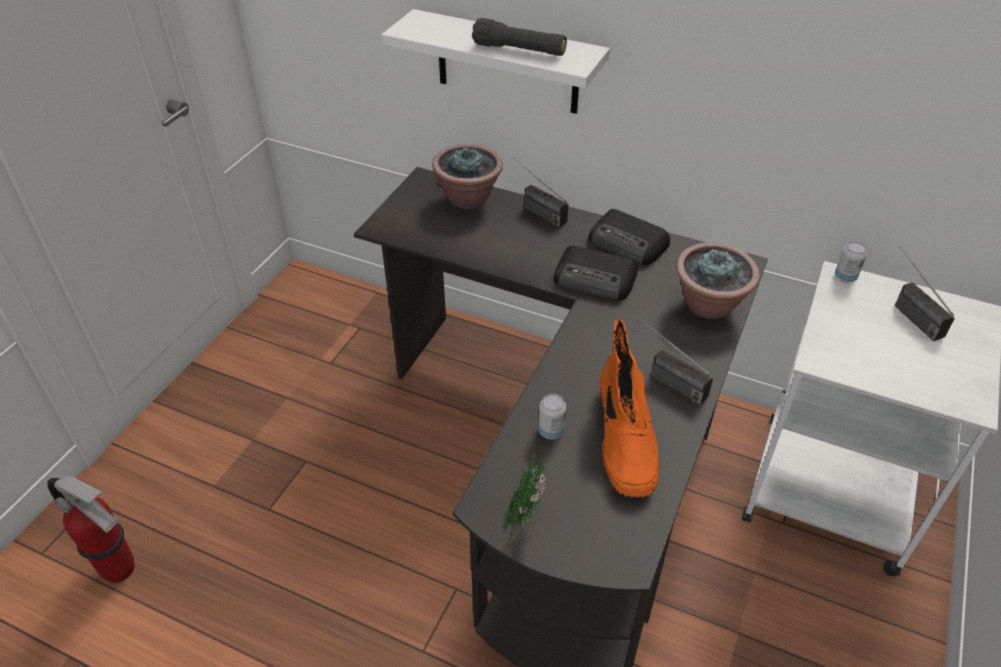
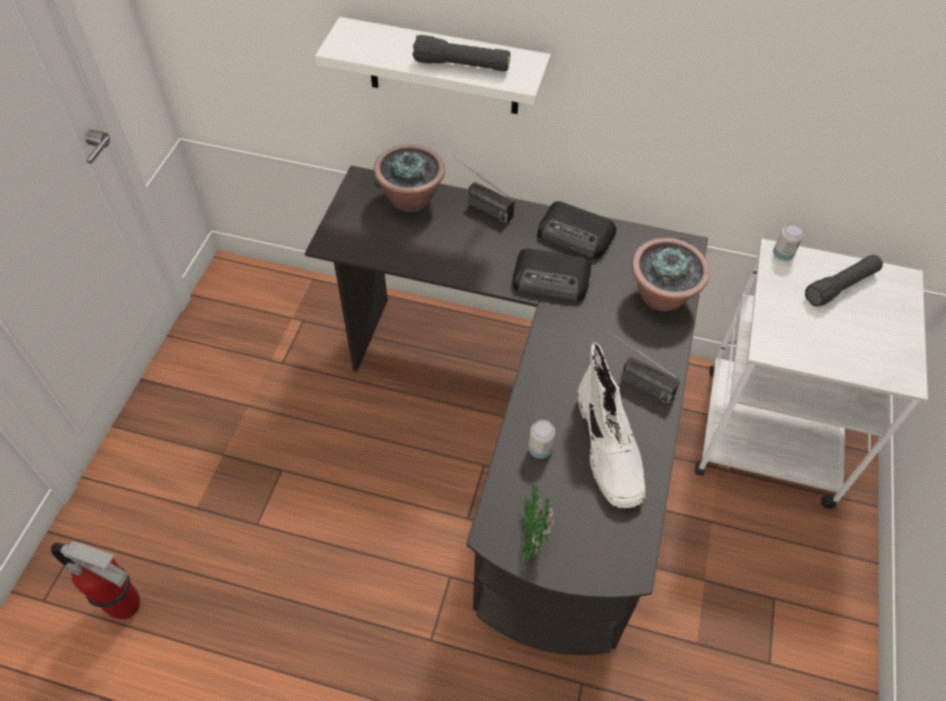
camera: 10 degrees left, 10 degrees up
(626, 439) = (609, 448): orange boot -> white boot
(907, 312) = (840, 286): radio -> black flashlight

